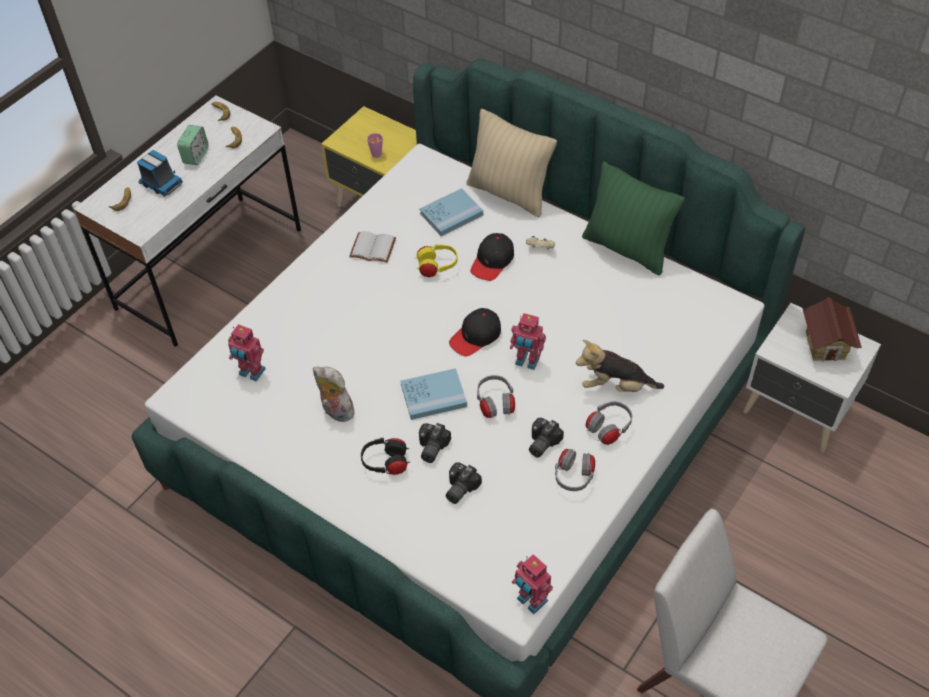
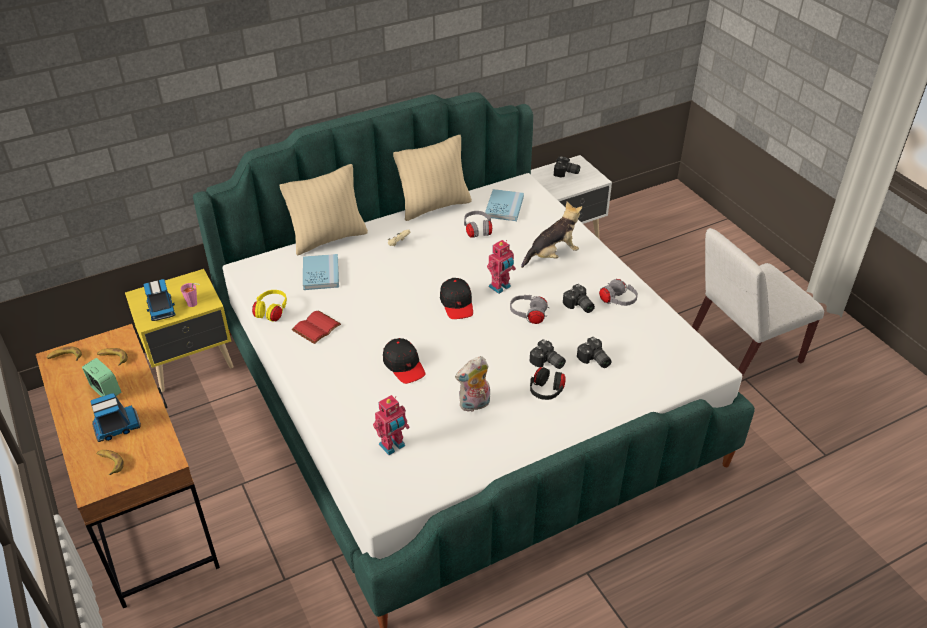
camera: 65 degrees left, 10 degrees down
(210, 269) = (146, 509): white desk -> brown desk
(357, 139) = (161, 309): none -> toy truck
(372, 249) = (317, 329): white book -> red book
(433, 396) = (498, 344): blue book -> blue book (504, 207)
(436, 267) = (369, 300): yellow headphones -> yellow headphones (271, 313)
(492, 261) = (390, 270): black cap -> black cap (404, 365)
(531, 601) = (710, 357): toy robot -> none
(608, 429) = (587, 271): grey headphones -> grey headphones (477, 231)
(615, 386) = (552, 255): plush toy -> plush toy turned 150 degrees counterclockwise
(627, 248) = (434, 206): green pillow -> beige pillow
(825, 345) = (566, 173): toy house -> camera

